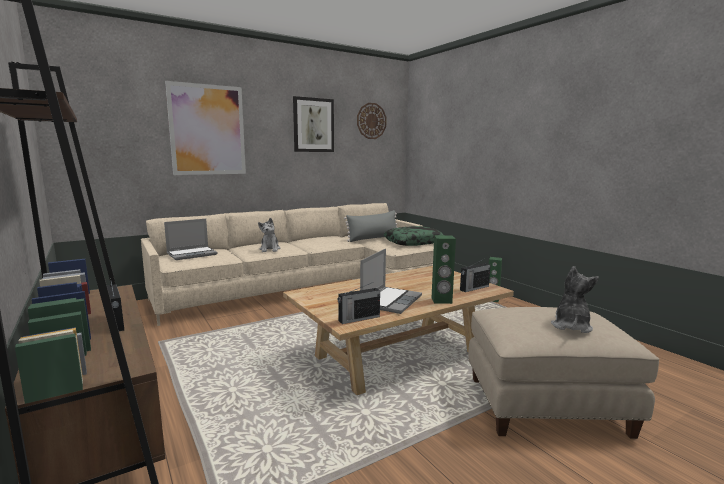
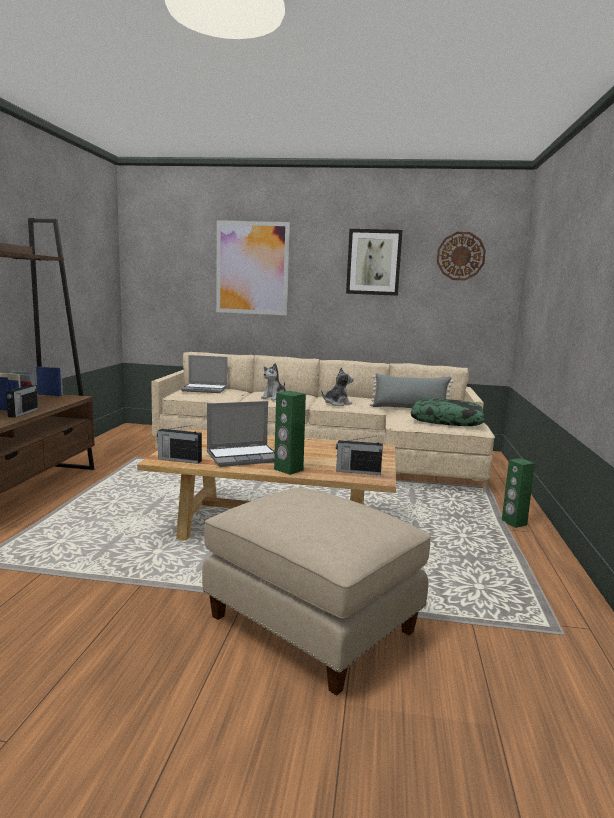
camera: 40 degrees right, 0 degrees up
(571, 326) = (306, 518): plush toy -> plush toy (337, 403)

